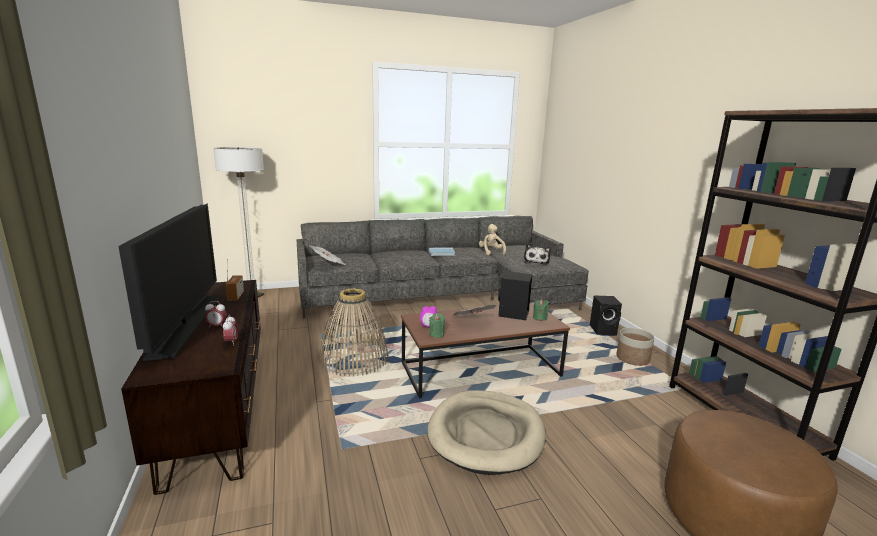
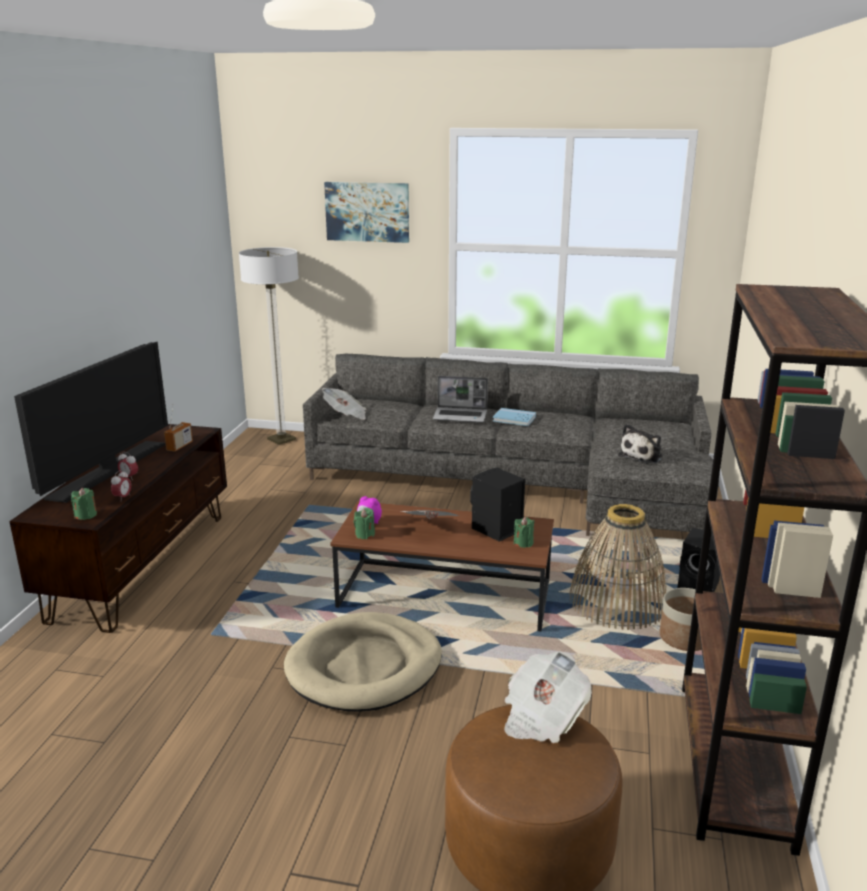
camera: 30 degrees right, 5 degrees up
(210, 364) = (86, 515): none -> green candle
(313, 119) = (367, 212): none -> picture
(354, 359) = (315, 544): basket -> basket (617, 603)
(407, 255) = (461, 416): none -> laptop
(491, 252) = (597, 428): beige plush toy -> none
(722, 417) = (542, 717): none -> newspaper

